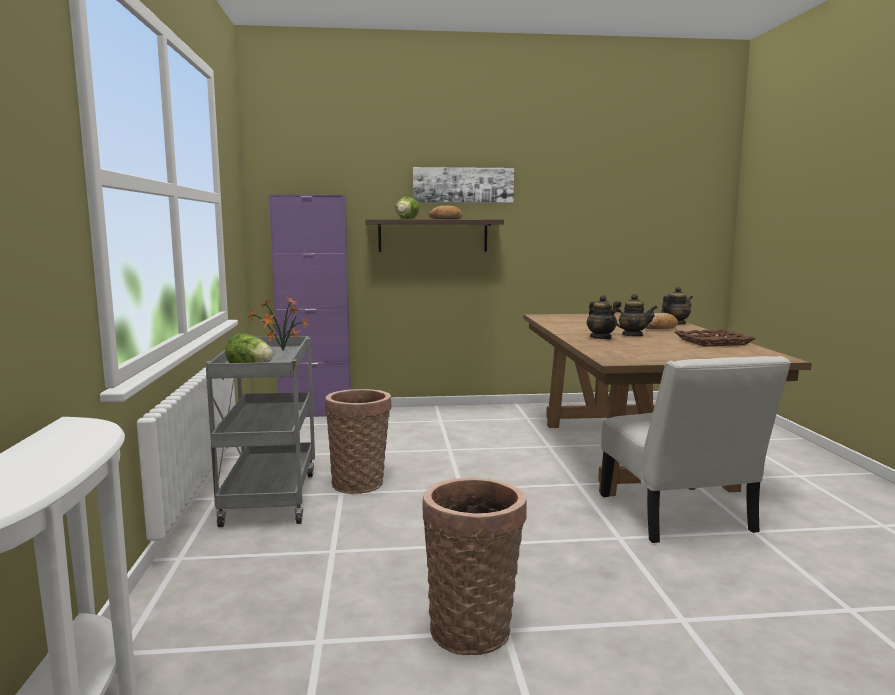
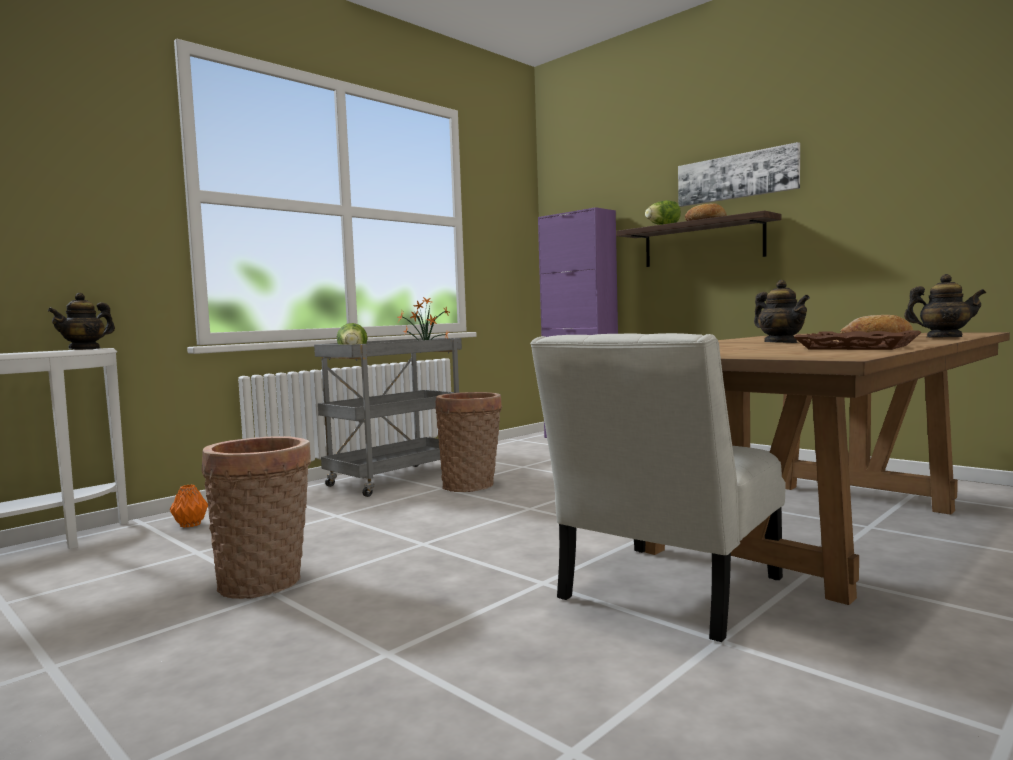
camera: 50 degrees right, 5 degrees down
(202, 626) = (189, 525): none -> orange vase
(601, 338) = (723, 344): teapot -> teapot (85, 349)

